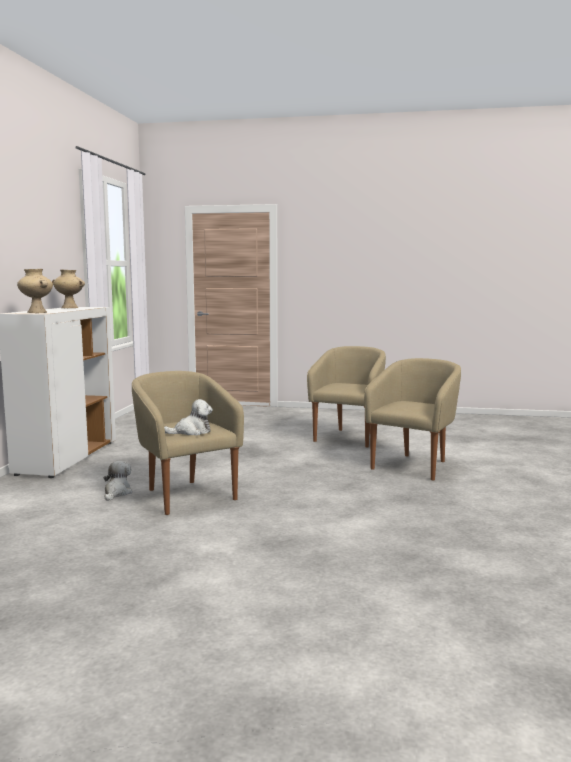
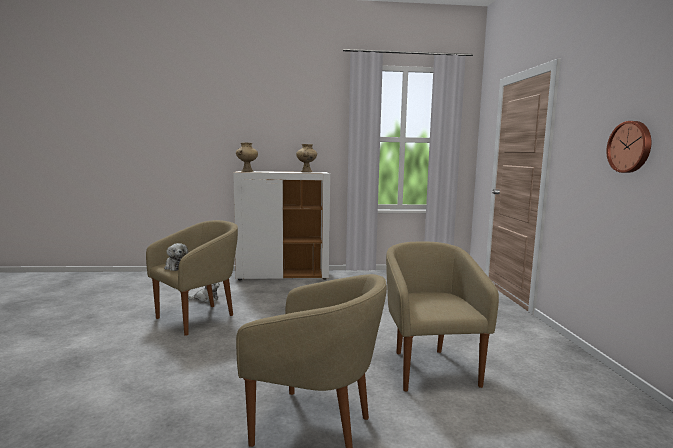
camera: 75 degrees right, 0 degrees up
(348, 437) = (429, 368): beige armchair -> beige armchair turned 105 degrees counterclockwise
(360, 272) = (630, 147): none -> wall clock

